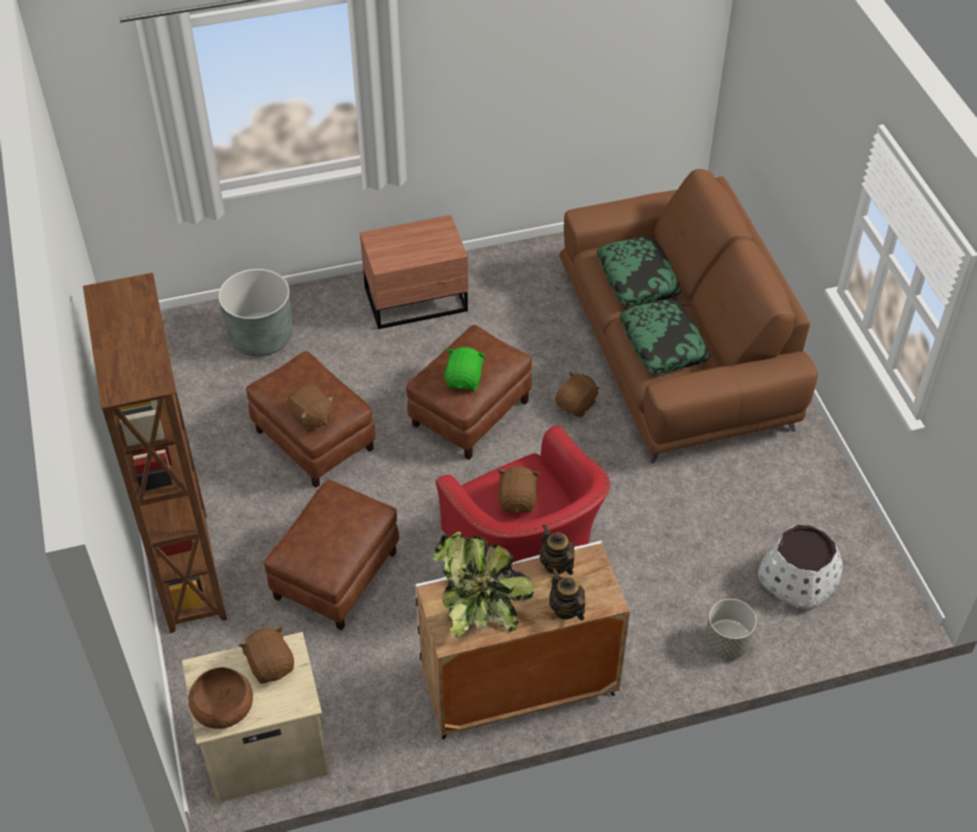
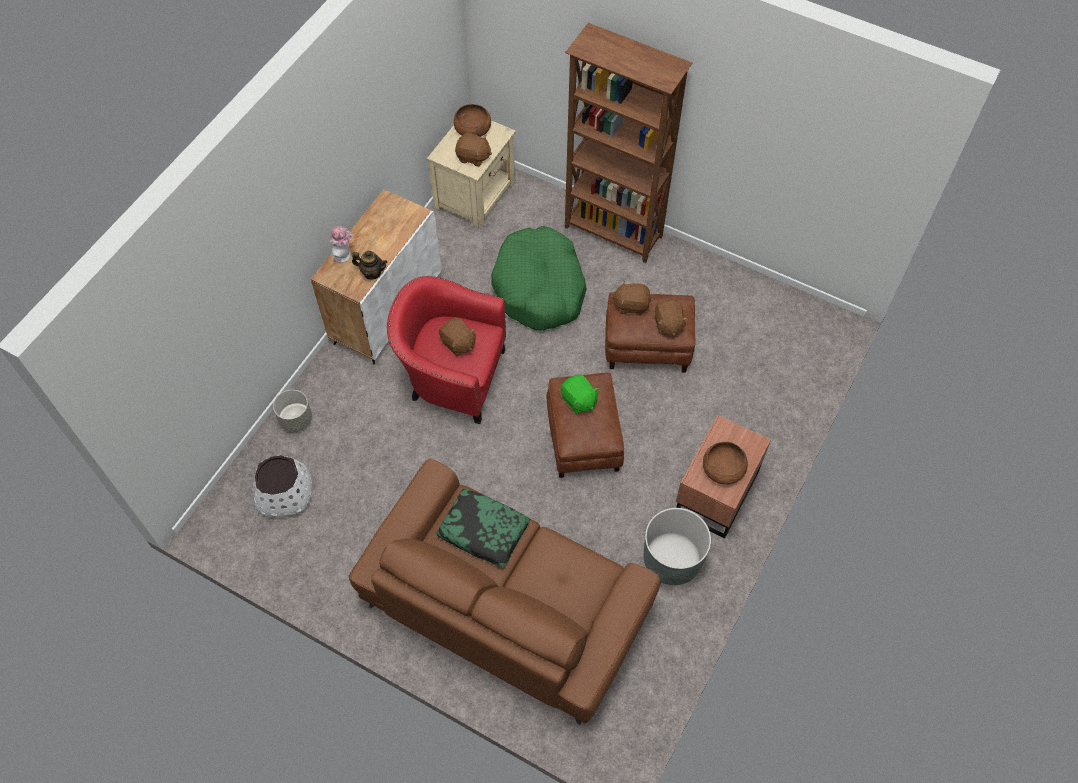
camera: 135 degrees right, 10 degrees up
(261, 337) = (766, 381): grey planter -> grey planter (672, 560)
(336, 576) = (539, 288): brown ottoman -> green dog bed
(422, 241) = (723, 468): none -> brown bowl
(477, 605) = (391, 224): potted plant -> none
(566, 609) = (344, 255): teapot -> hat
(576, 405) = (527, 502): brown plush toy -> brown plush toy (668, 324)
(638, 279) = (554, 575): pillow -> none

